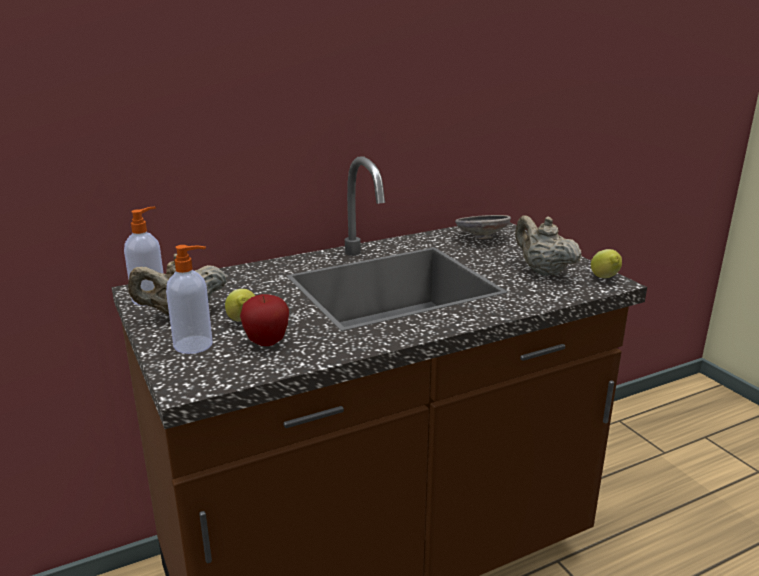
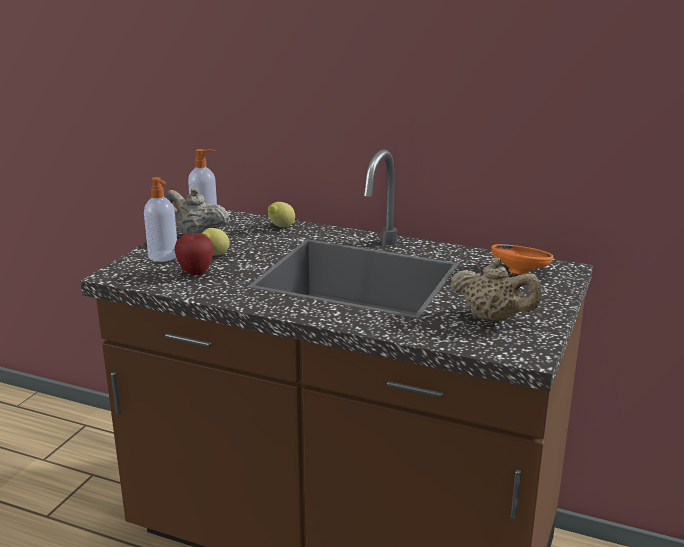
camera: 50 degrees right, 0 degrees up
(481, 237) = (520, 272): grey bowl -> orange bowl
(543, 271) = (492, 318): beige teapot -> beige teapot turned 105 degrees clockwise
(605, 278) = (531, 349): lemon -> lemon (280, 227)

